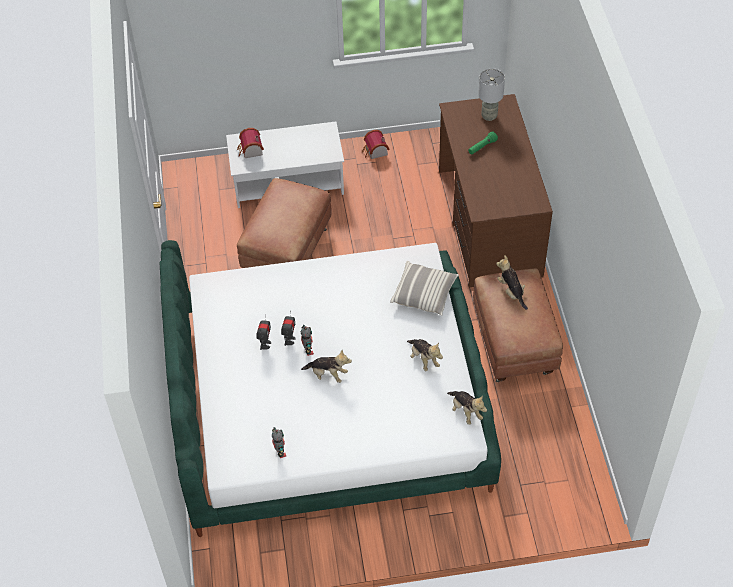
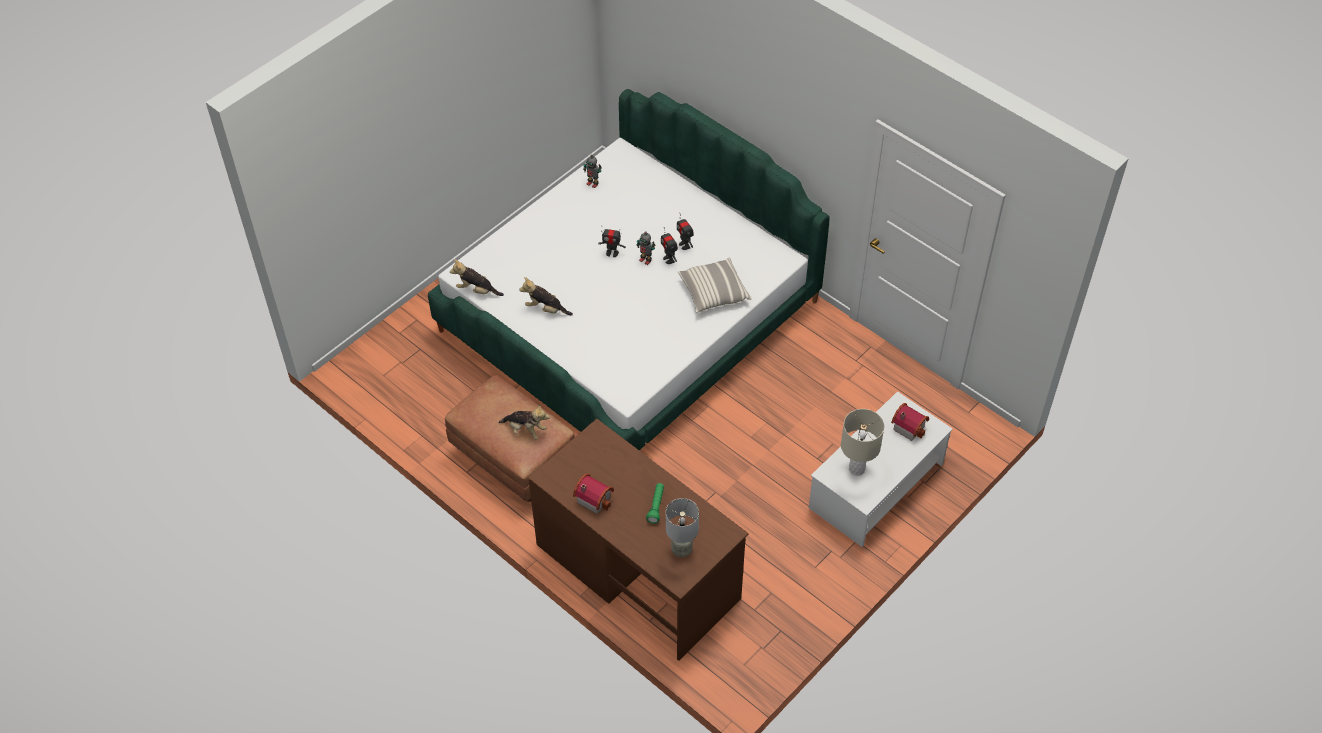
camera: 140 degrees right, 0 degrees up
(287, 251) = (798, 416): brown ottoman -> none
(312, 147) = (856, 469): none -> beige table lamp
(327, 374) = (612, 253): plush toy -> toy robot
(375, 152) = (828, 578): toy house -> toy house (594, 498)
(424, 294) = (594, 361): pillow -> pillow (713, 292)

